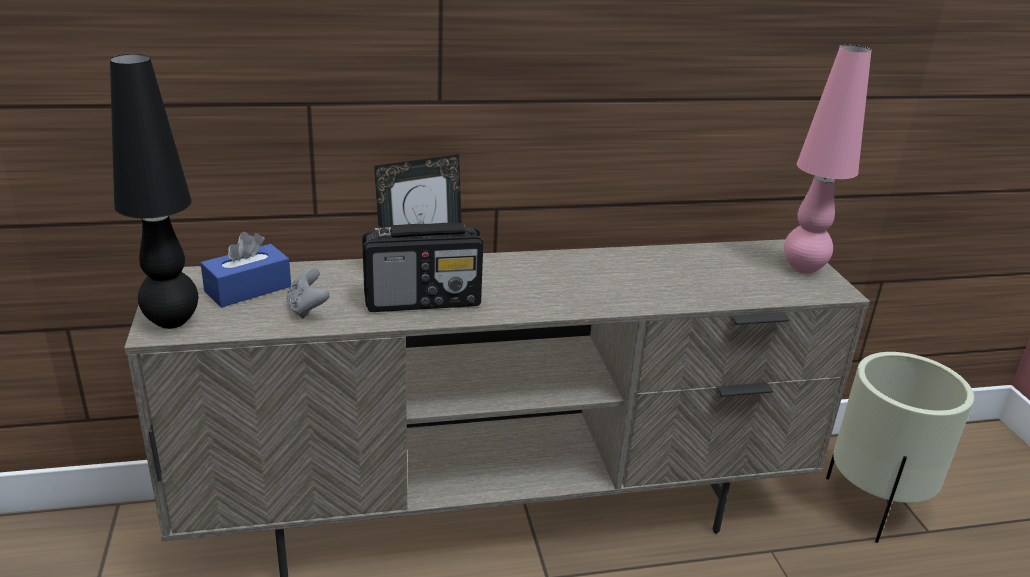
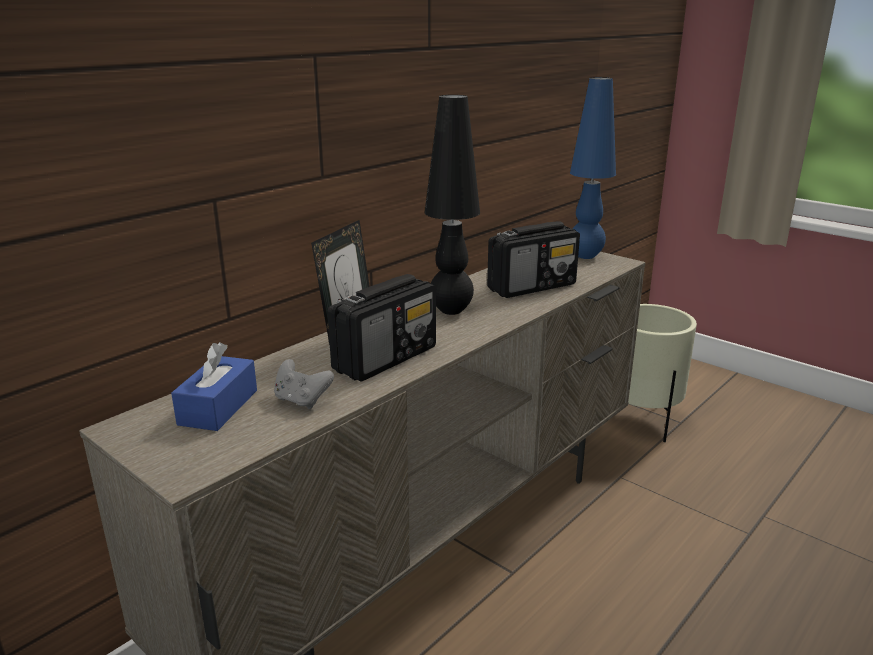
camera: 35 degrees left, 5 degrees down
(172, 321) = (187, 461): black table lamp -> black table lamp (451, 310)
(678, 282) = (532, 287): none -> radio
(803, 269) = (585, 256): pink table lamp -> blue table lamp

